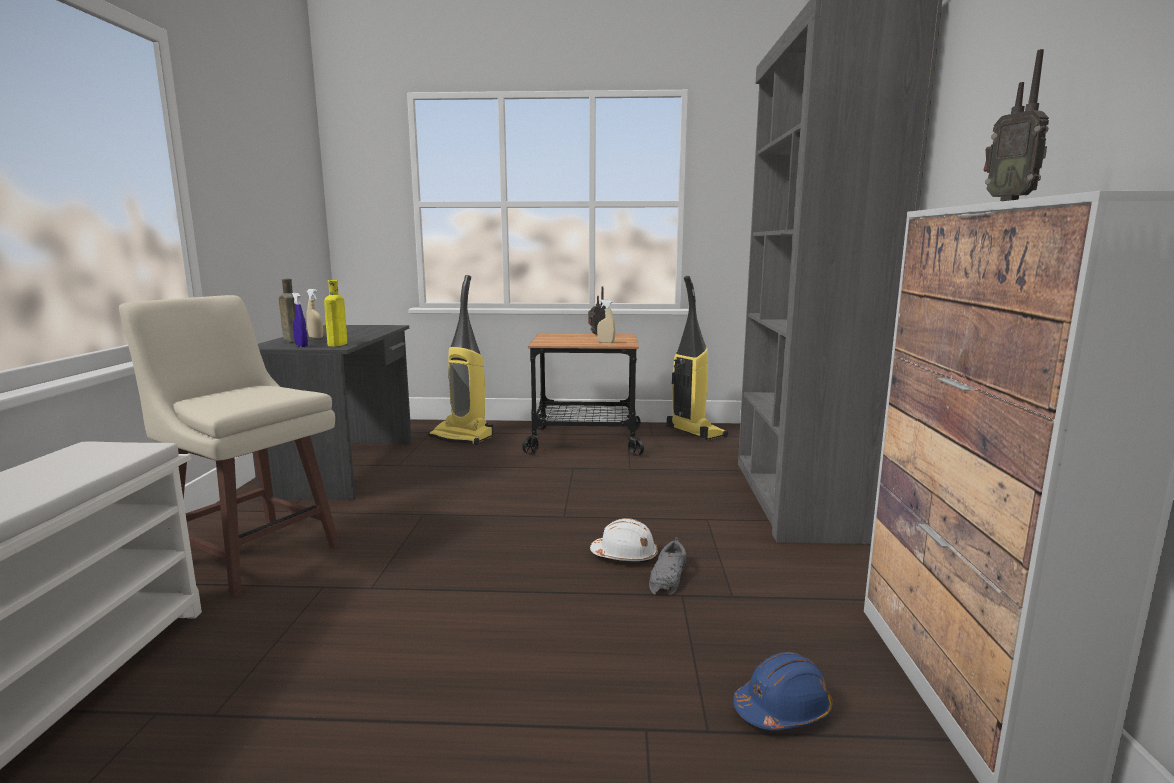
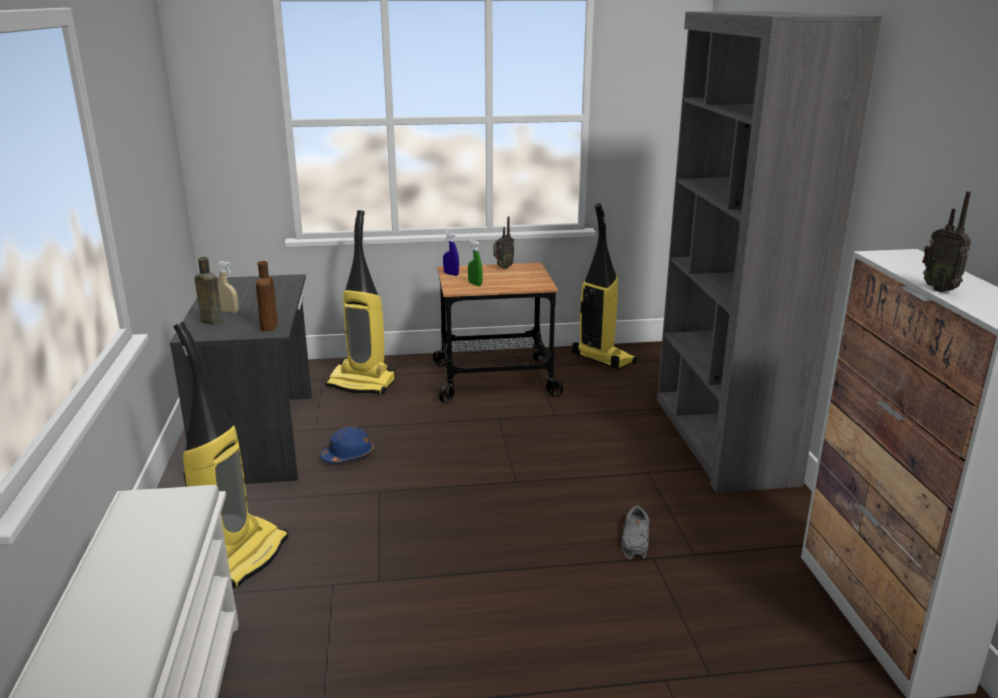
camera: 10 degrees left, 10 degrees up
(253, 554) = (241, 556): beige stool -> vacuum cleaner
(301, 346) = (233, 332): blue spray bottle -> blue spray bottle (451, 274)
(337, 345) = (269, 327): yellow bottle -> brown bottle
(562, 341) = (475, 284): none -> green spray bottle
(606, 342) = (521, 283): beige spray bottle -> none
(625, 555) = (590, 521): white hard hat -> none
(782, 709) = (758, 651): blue hard hat -> blue hard hat (348, 455)

